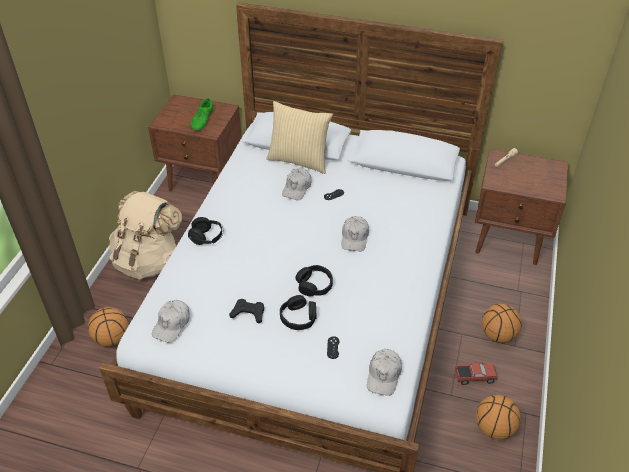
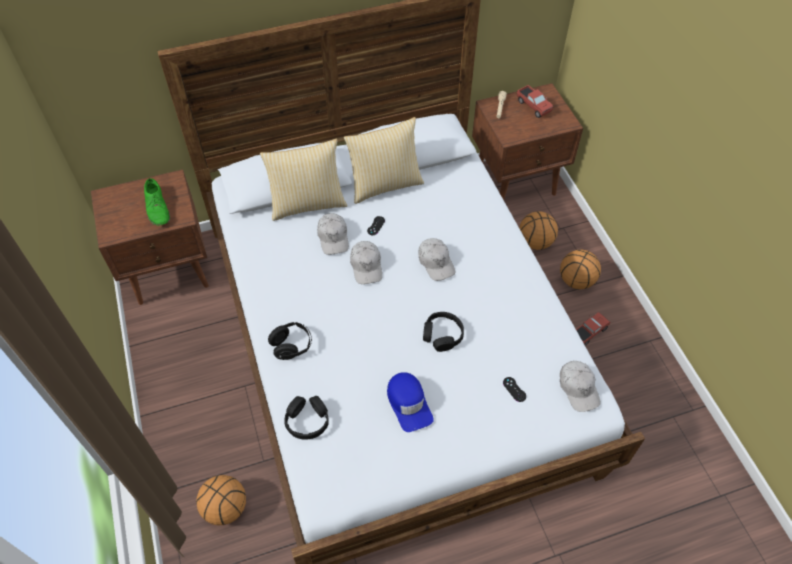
camera: 35 degrees left, 10 degrees up
(149, 261) = (189, 398): beige backpack -> none
(172, 324) = (345, 464): white cap -> white cap (366, 266)
(248, 313) = (409, 403): black game controller -> blue cap
(298, 317) = (457, 378): black headphones -> black headphones (307, 420)
(365, 172) = (384, 184): none -> pillow
(494, 428) = (638, 370): basketball -> basketball (535, 242)
(535, 171) = (533, 106): none -> toy truck

